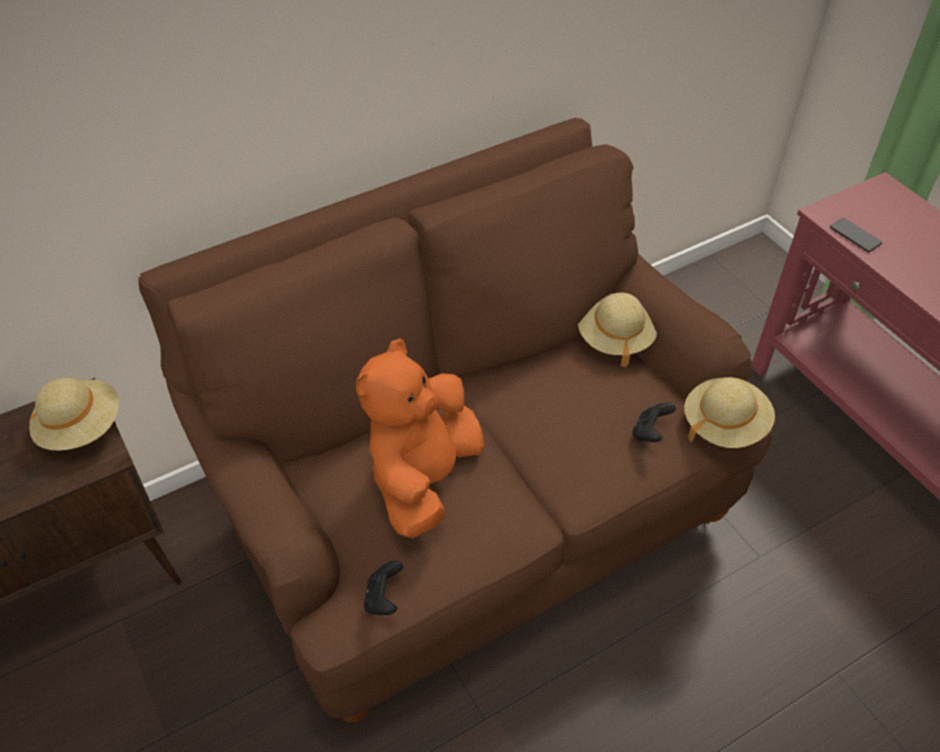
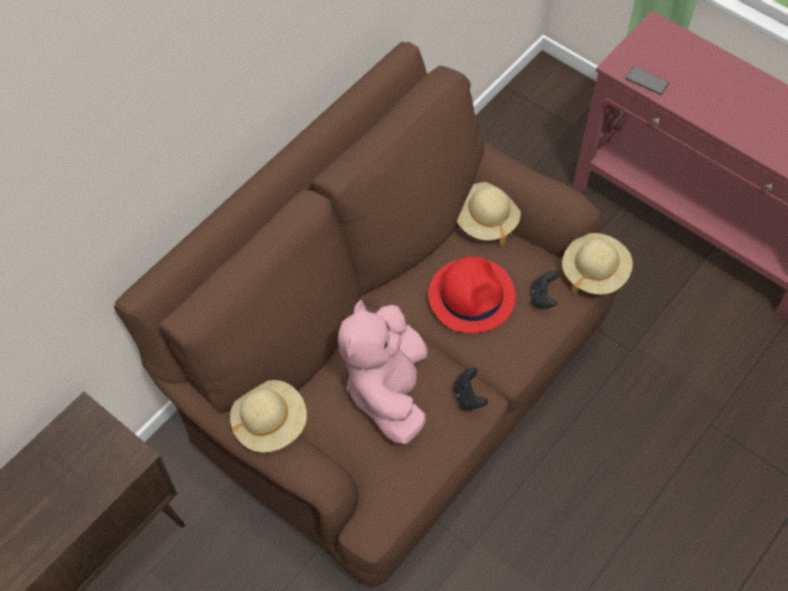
camera: 20 degrees left, 10 degrees up
(81, 428) = (98, 438): beige hat -> beige hat (270, 423)
(383, 598) = (400, 493): black game controller -> black game controller (468, 397)
(423, 478) = (388, 389): orange plush toy -> pink plush toy
(565, 407) = (472, 295): none -> red hat

